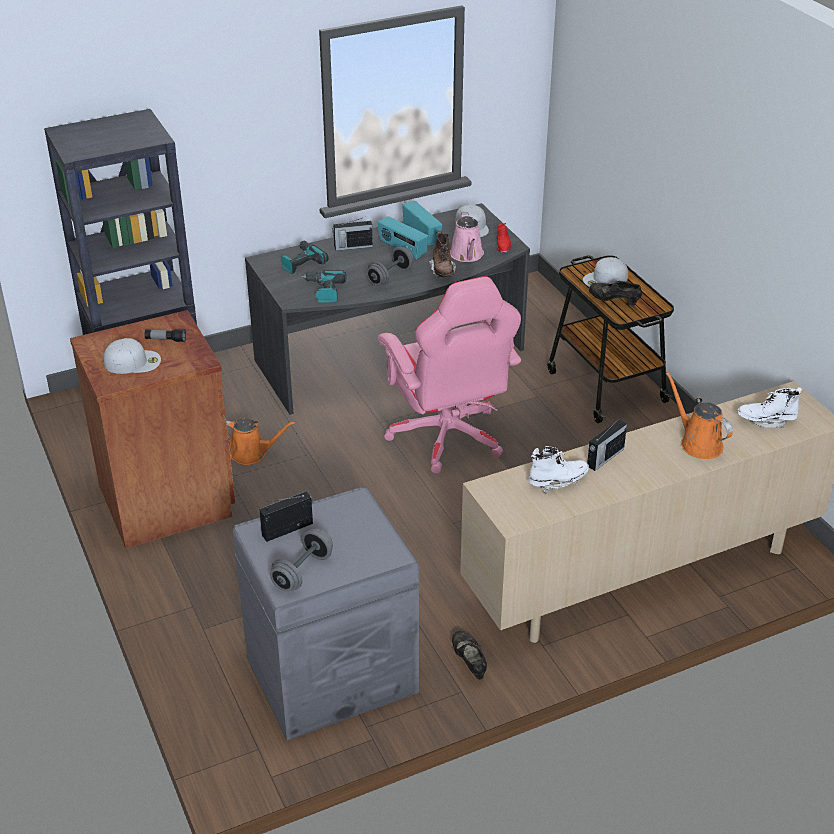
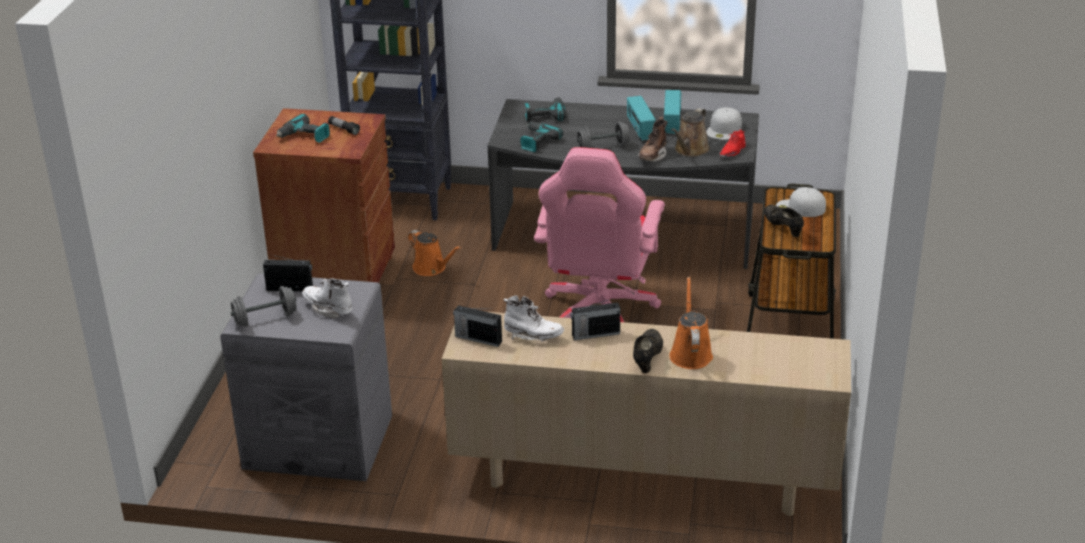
camera: 35 degrees right, 5 degrees down
(133, 361) = (304, 137): white cap -> power drill
(352, 246) = (601, 115): radio -> radio (477, 338)
(467, 255) = (690, 150): pink watering can -> brown watering can
(469, 662) = (426, 478): black shoe -> black shoe (647, 358)
(766, 420) = (777, 360): white boot -> white boot (328, 309)

